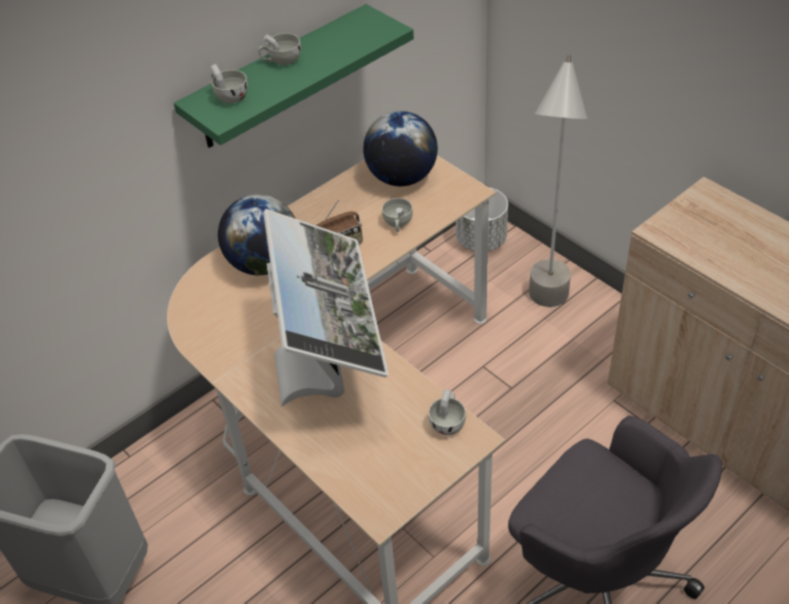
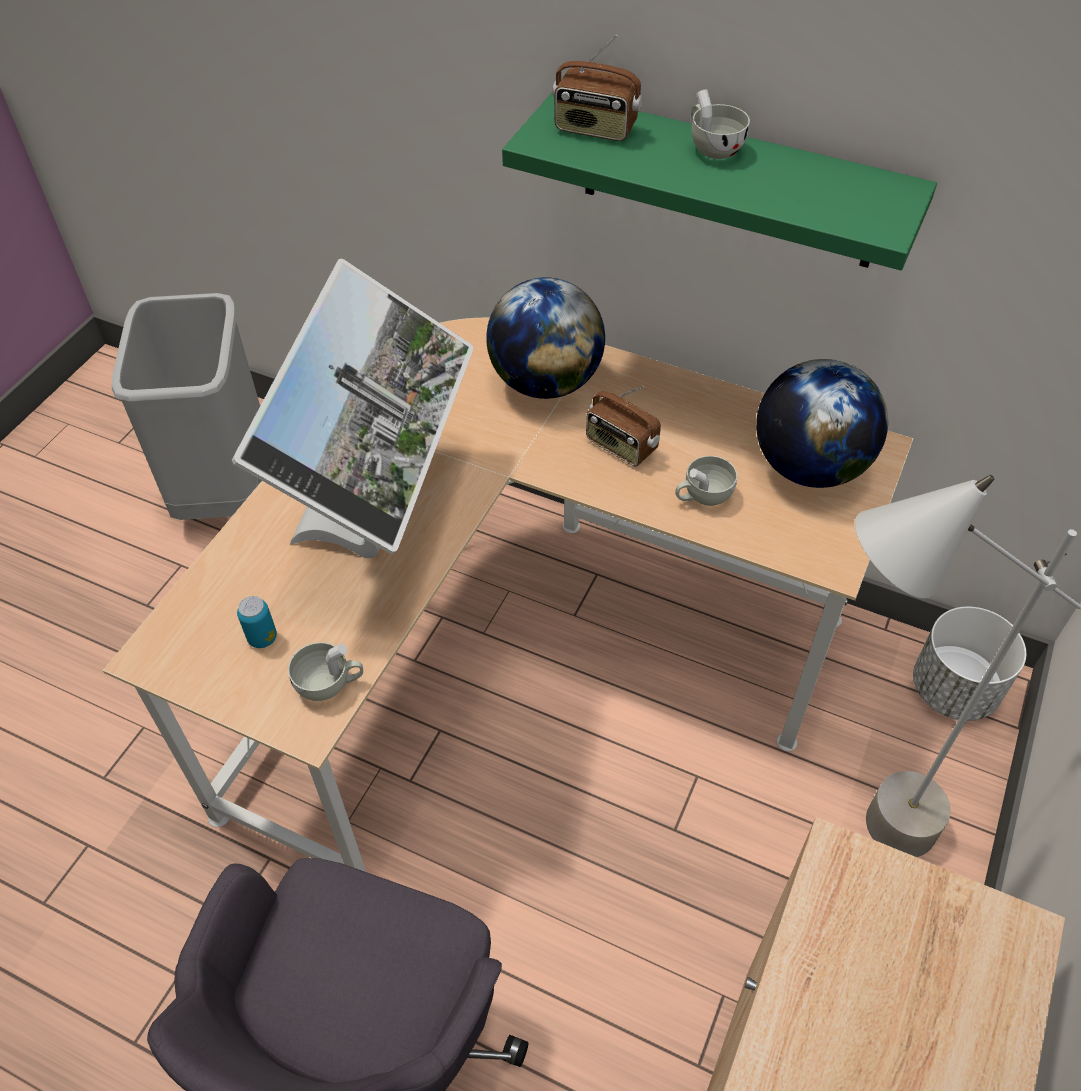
camera: 65 degrees right, 5 degrees up
(229, 96) = (595, 129): white cup -> radio
(331, 370) = (381, 518): monitor -> monitor turned 45 degrees counterclockwise
(396, 450) = (262, 638): none -> can

